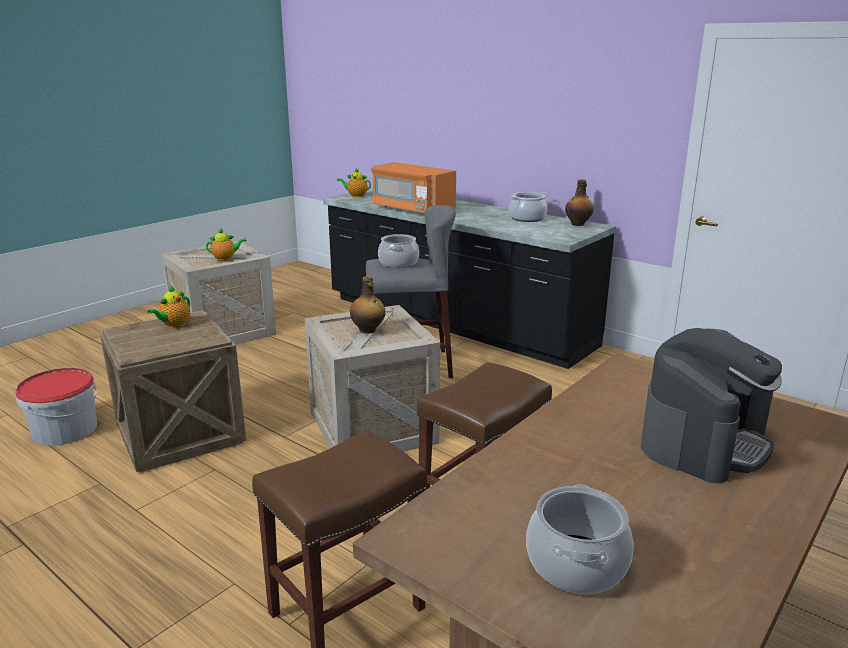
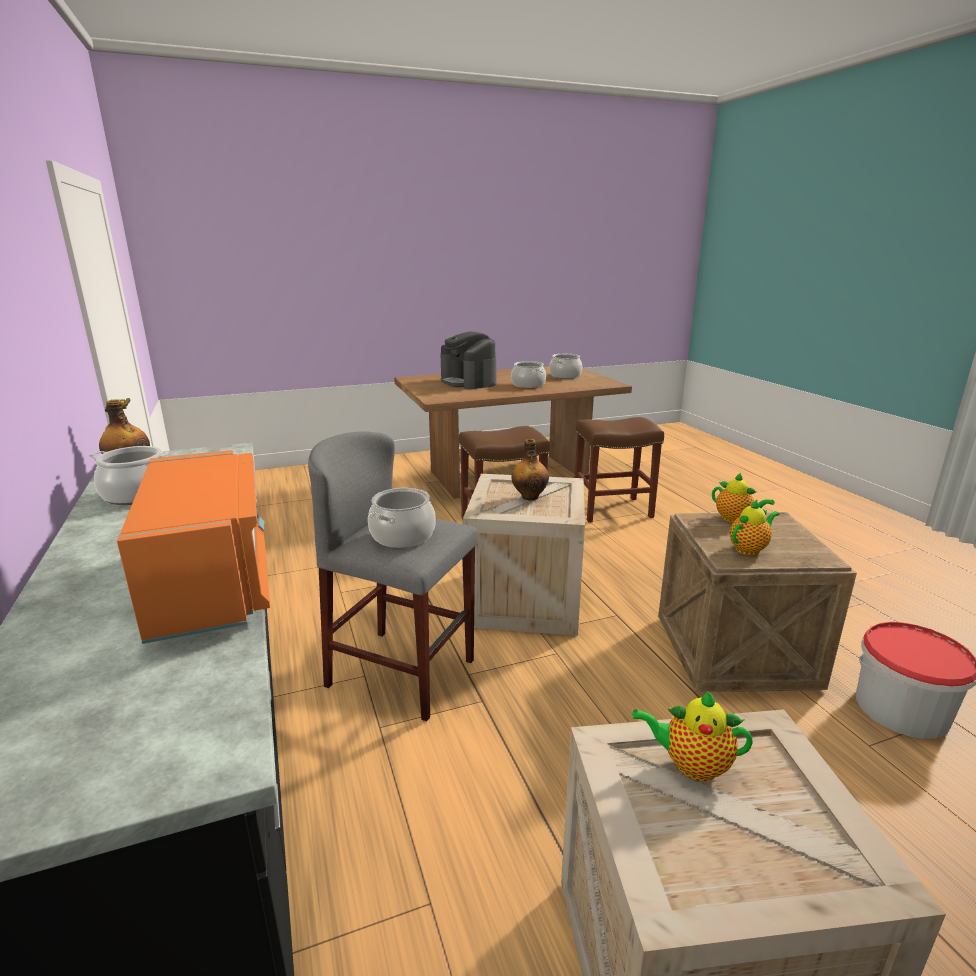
camera: 150 degrees left, 0 degrees up
(356, 196) = (151, 756): teapot -> teapot (735, 519)
(580, 465) = (528, 385): none -> cooking pot
(704, 441) = (468, 382): coffee machine -> coffee machine turned 105 degrees counterclockwise

